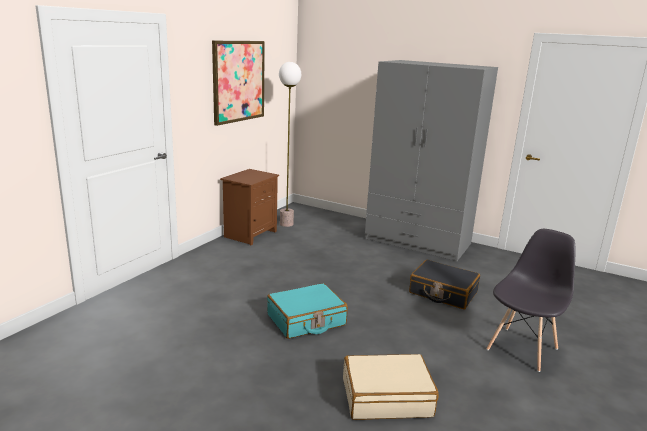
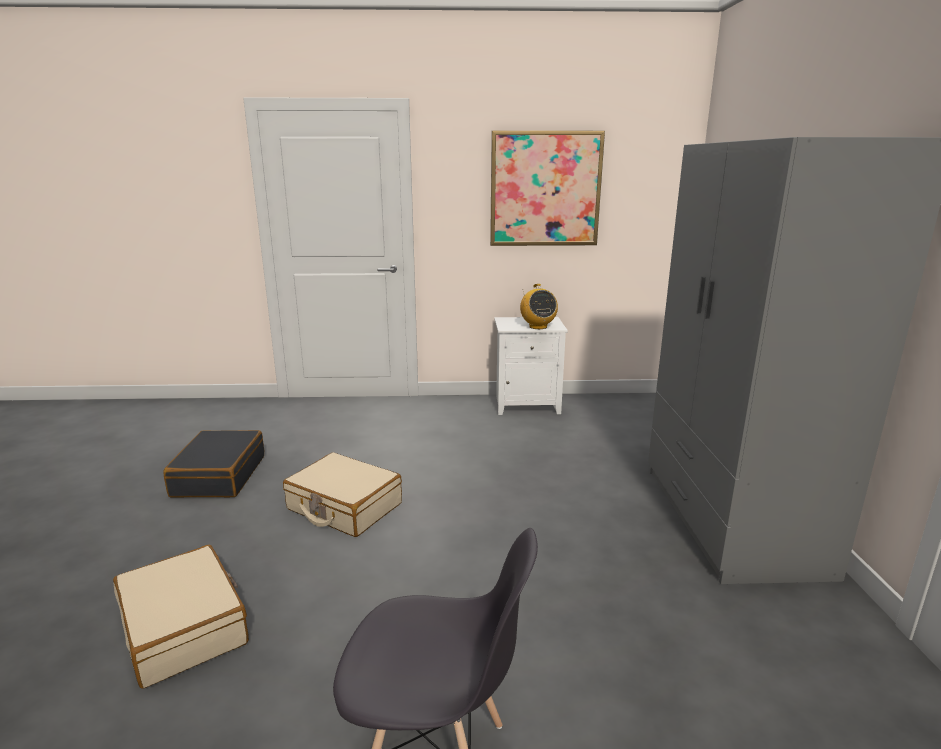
camera: 60 degrees right, 0 degrees up
(250, 234) = (527, 404): brown nightstand -> white nightstand
(261, 177) = (537, 326): none -> radio
(286, 224) = (593, 411): floor lamp -> none
(306, 320) = (344, 507): turquoise suitcase -> beige suitcase
(443, 293) = (559, 600): black suitcase -> black suitcase (219, 476)

